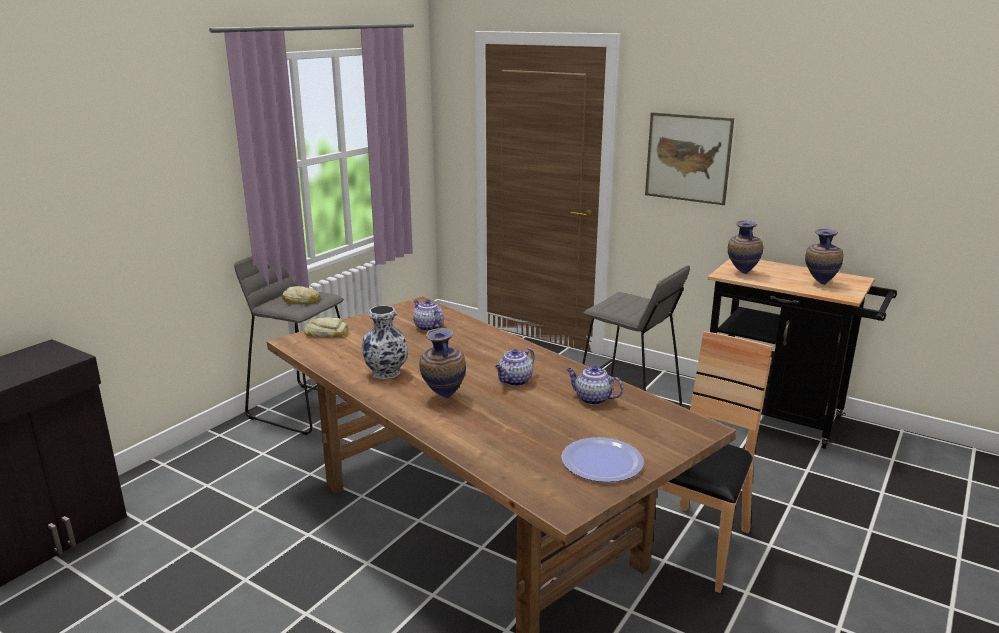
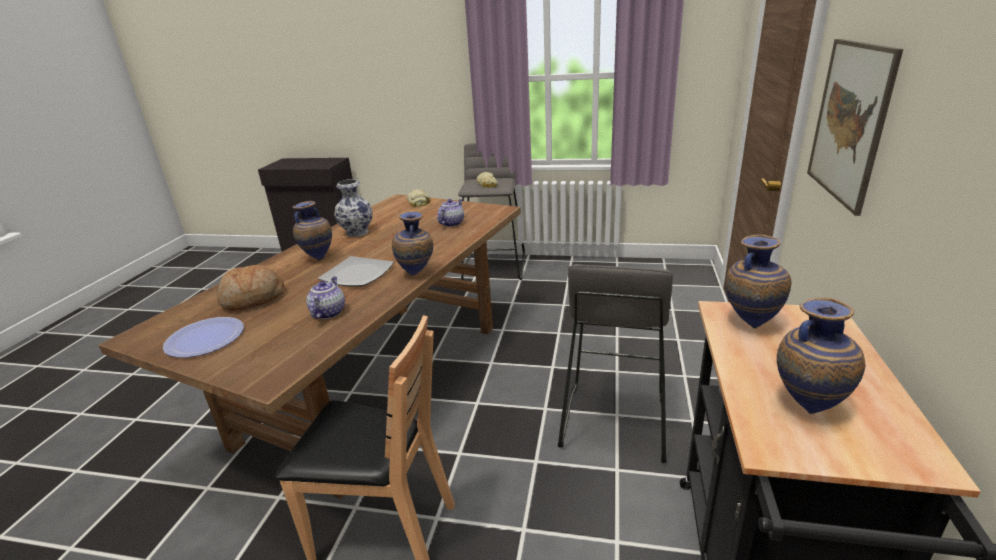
camera: 70 degrees right, 5 degrees up
(514, 381) = (356, 274): teapot -> plate
(523, 437) = (252, 299): none -> bread
(544, 356) = (417, 274): none -> vase

